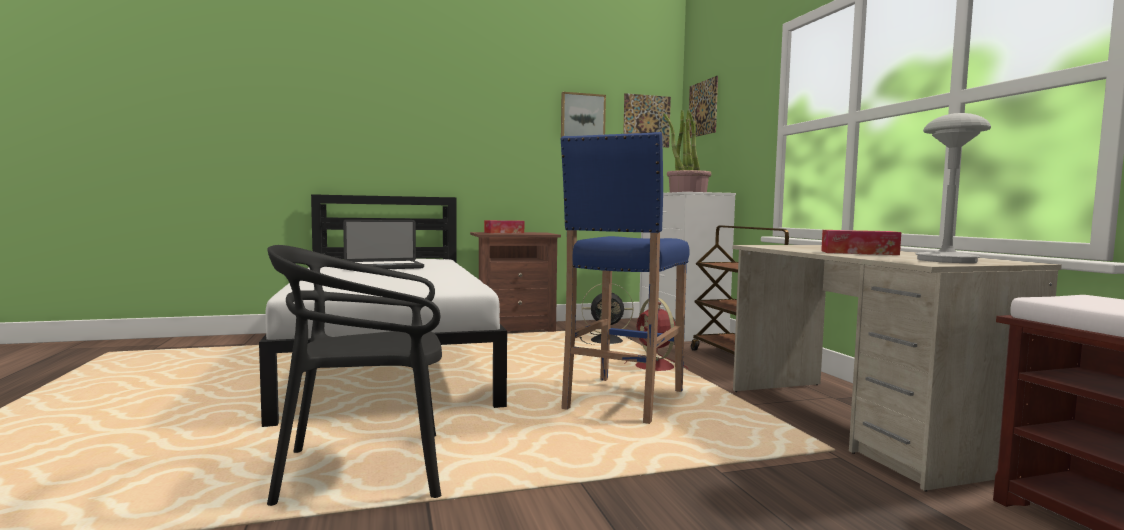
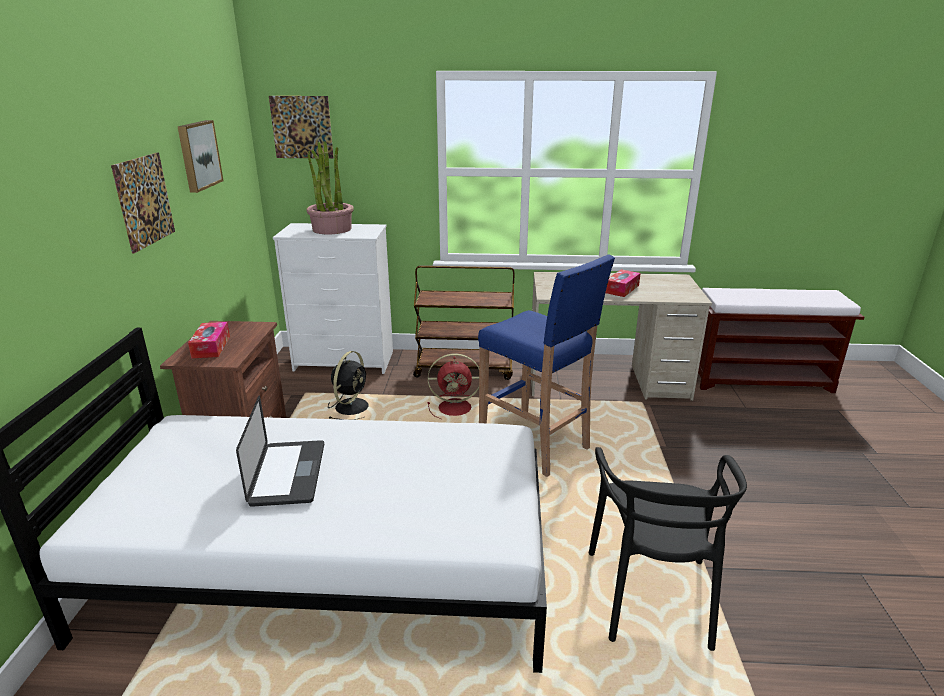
camera: 70 degrees left, 20 degrees up
(646, 120) = (236, 142): picture -> picture (144, 201)
(945, 260) = (676, 288): grey table lamp -> none

